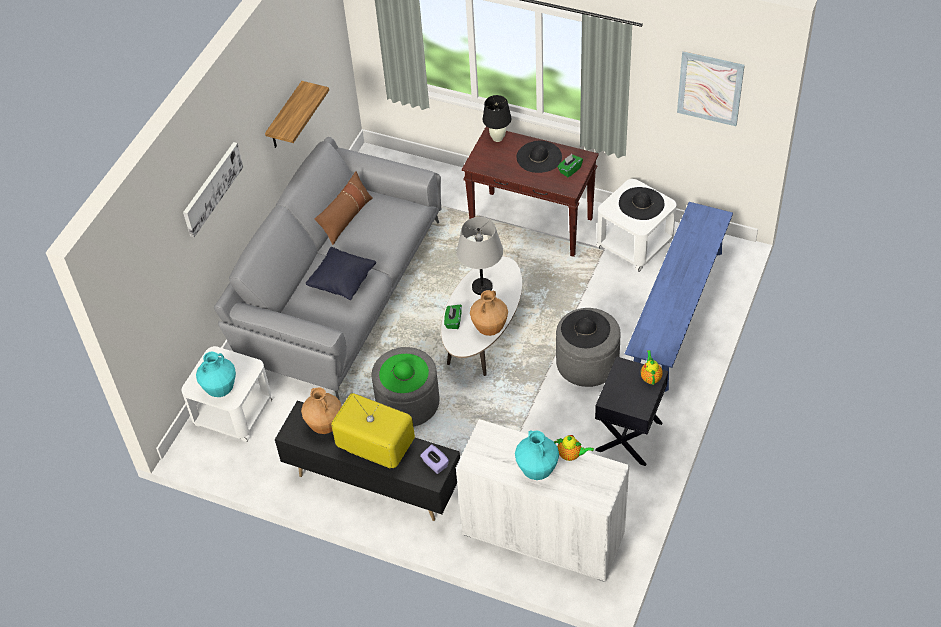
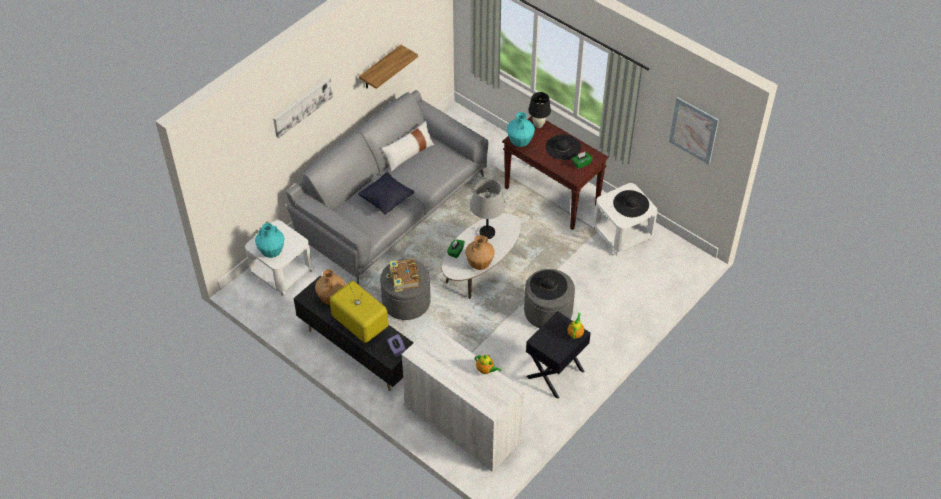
camera: 15 degrees right, 0 degrees up
(346, 218) = (409, 154): brown pillow -> white pillow
(404, 373) = (404, 278): green hat -> book
(537, 470) = (457, 373): turquoise vase -> turquoise vase (520, 142)
(677, 314) = (631, 295): blue bench -> none

